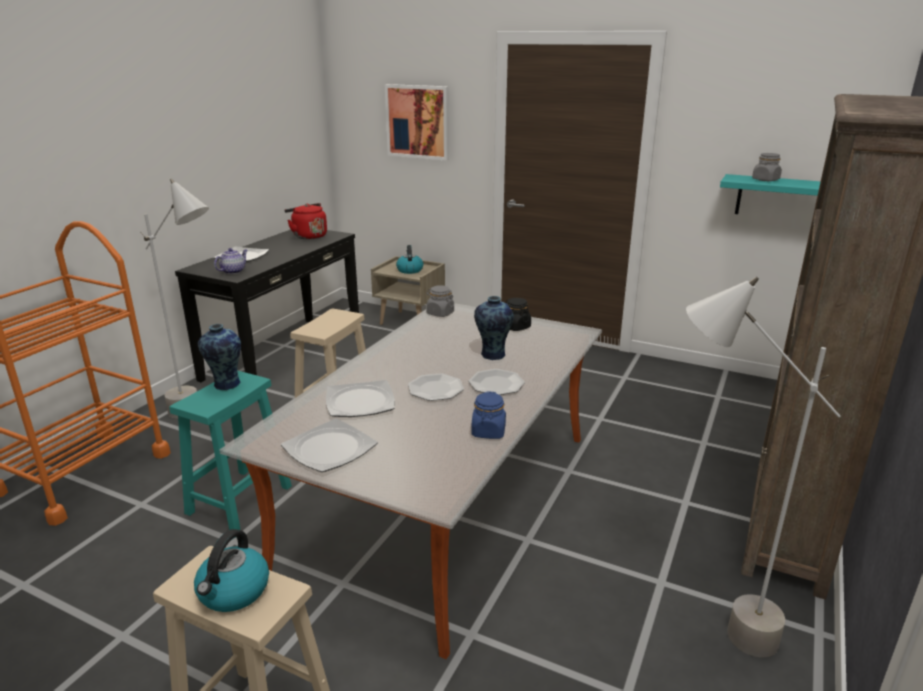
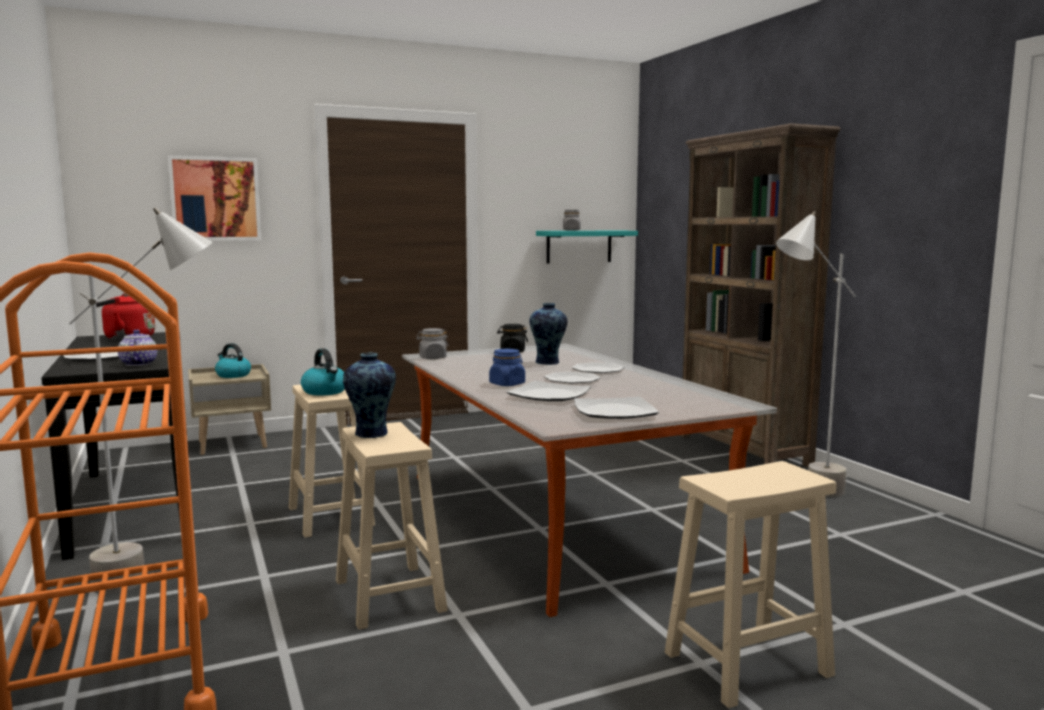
camera: 50 degrees left, 15 degrees down
(233, 592) = (762, 479): kettle -> kettle (325, 391)
(240, 498) = (388, 594): turquoise stool -> beige stool
(488, 432) = (667, 382): blue jar -> blue jar (507, 384)

